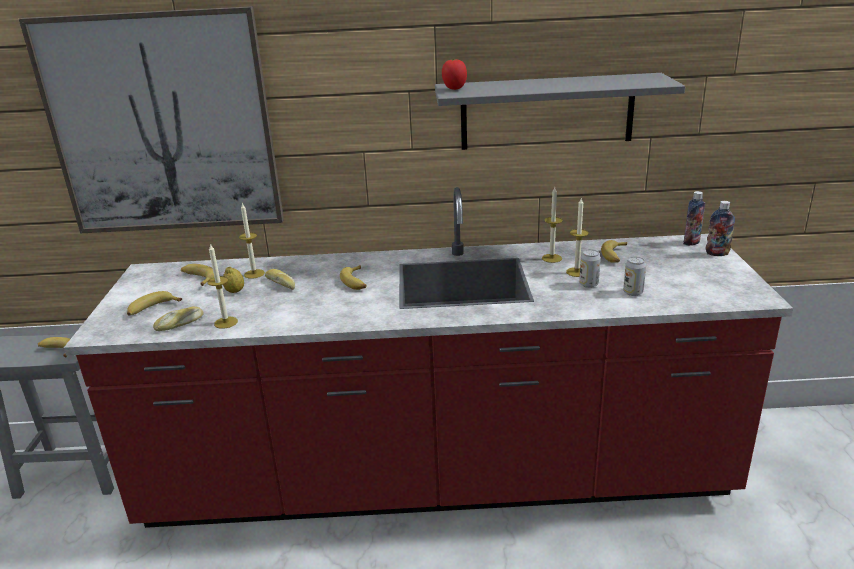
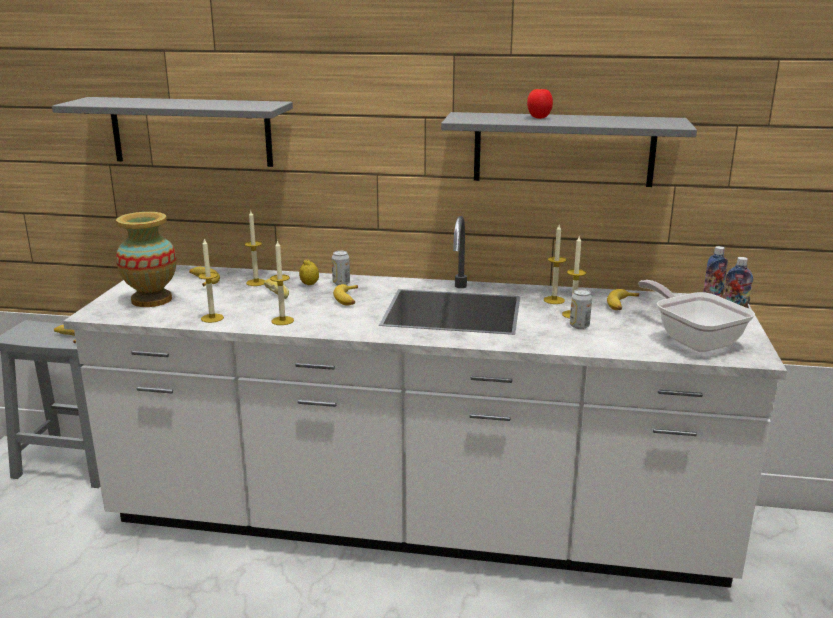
camera: 10 degrees right, 5 degrees down
(152, 309) = (151, 300): banana -> vase
(163, 125) = (191, 131): picture -> grey shelf
(180, 324) = (171, 314): bread -> none
(235, 291) = (232, 294): lemon -> lemon (309, 284)
(300, 316) = (282, 320): none -> candle
(436, 479) = (416, 523): red counter -> white counter
(454, 89) = (464, 116): tomato -> tomato (539, 118)
(633, 292) = (621, 338): can -> can (341, 283)
(696, 285) = (693, 339): none -> frying pan

